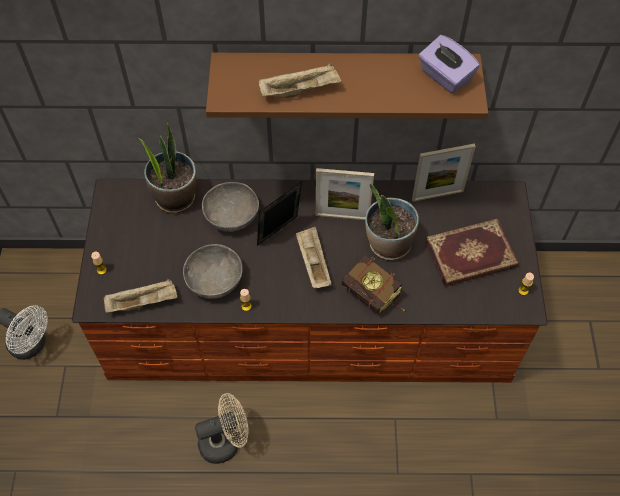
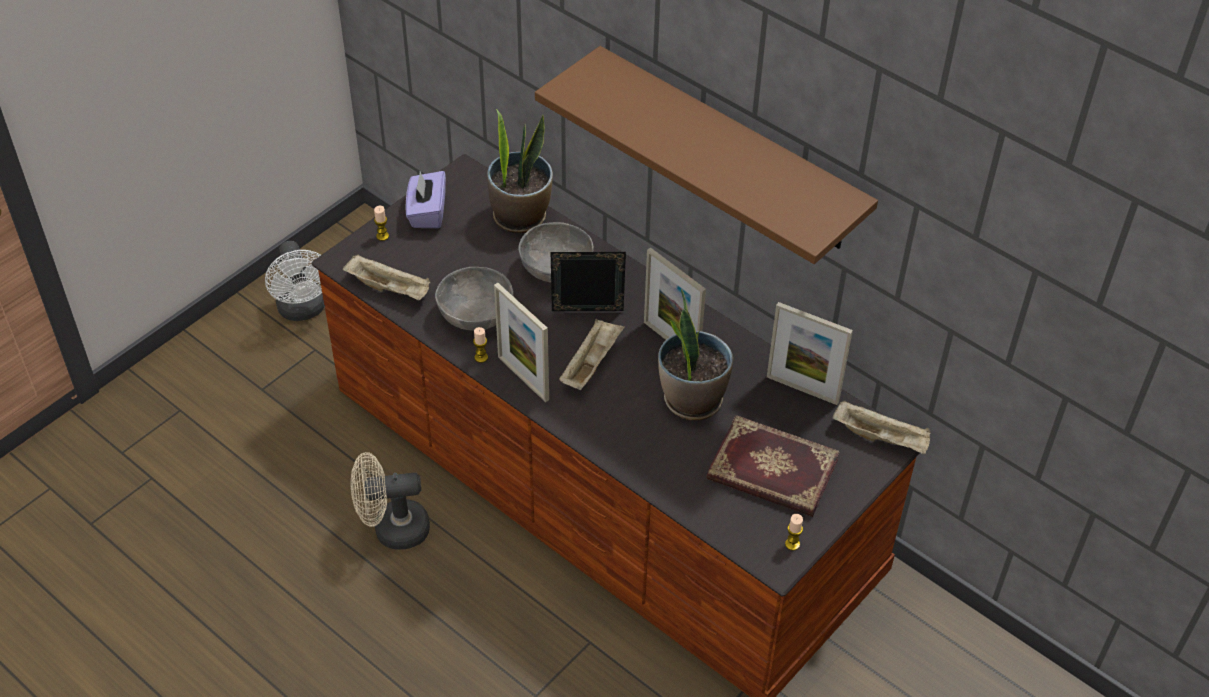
camera: 40 degrees right, 10 degrees down
(225, 441) = (392, 529): beige fan -> beige fan turned 150 degrees clockwise
(284, 301) = (523, 378): none -> picture frame
(300, 90) = (645, 125): beige tray -> beige tray (881, 438)
(375, 297) = (619, 438): book -> none
(445, 76) = (810, 198): purple tissue box -> purple tissue box (427, 213)

